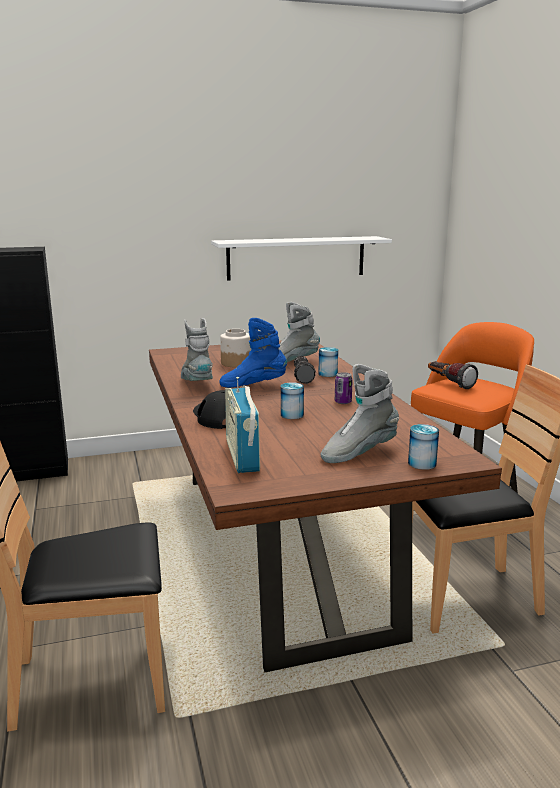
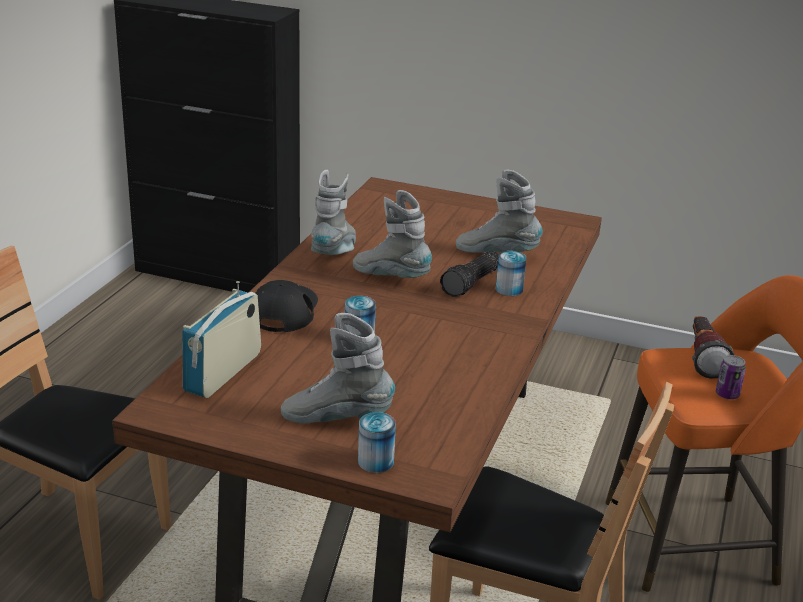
camera: 35 degrees right, 10 degrees up
(236, 363) = (430, 233): jar -> none
(253, 385) = (391, 277): blue boot -> grey boot
(296, 258) = (646, 82): white shelf -> none
(343, 402) = (447, 341): can -> can (727, 394)

